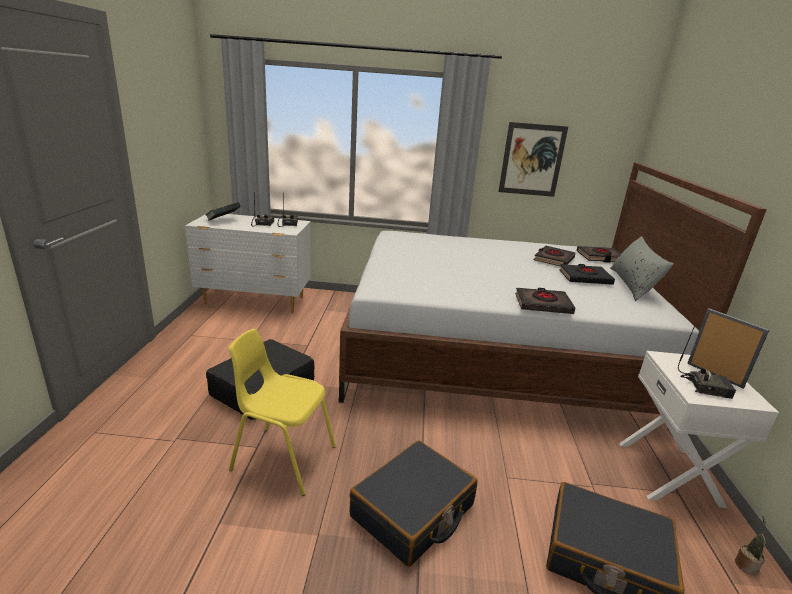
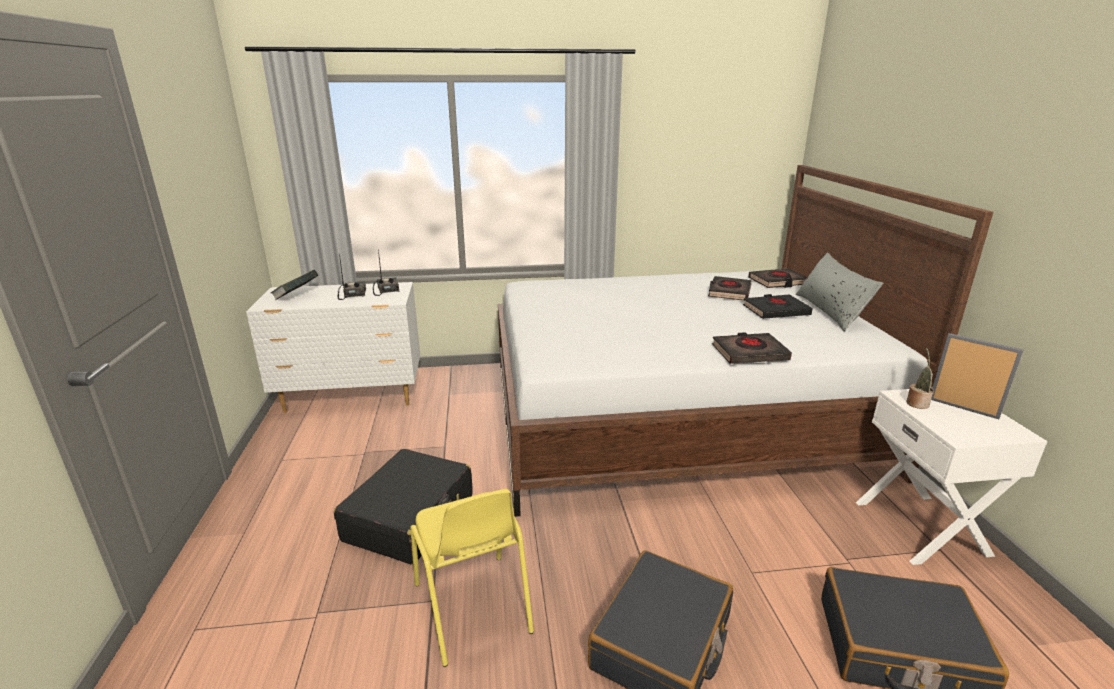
camera: 10 degrees left, 0 degrees up
(283, 458) = (472, 609): yellow chair -> yellow chair turned 120 degrees counterclockwise
(532, 160) = (680, 173): picture -> none
(706, 387) = (962, 425): radio -> none
(746, 564) = (1039, 619): potted plant -> potted plant (917, 403)

